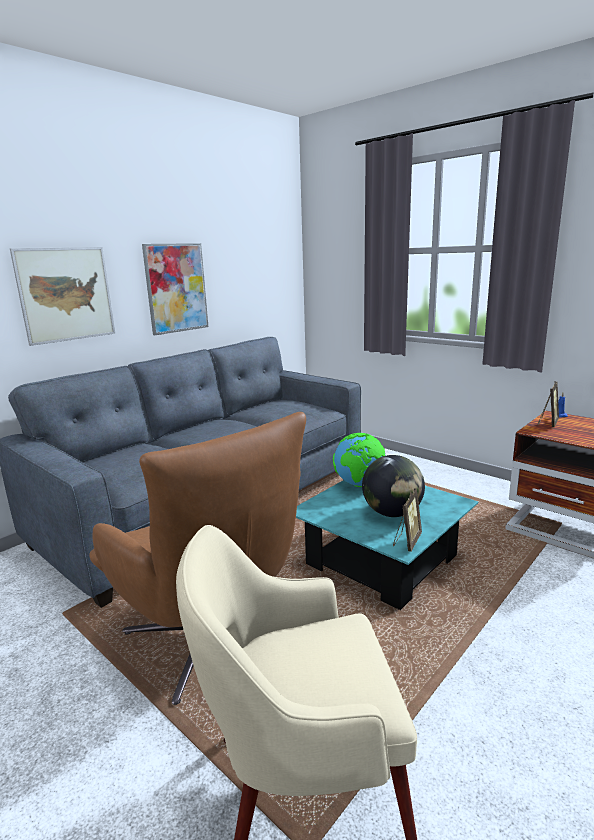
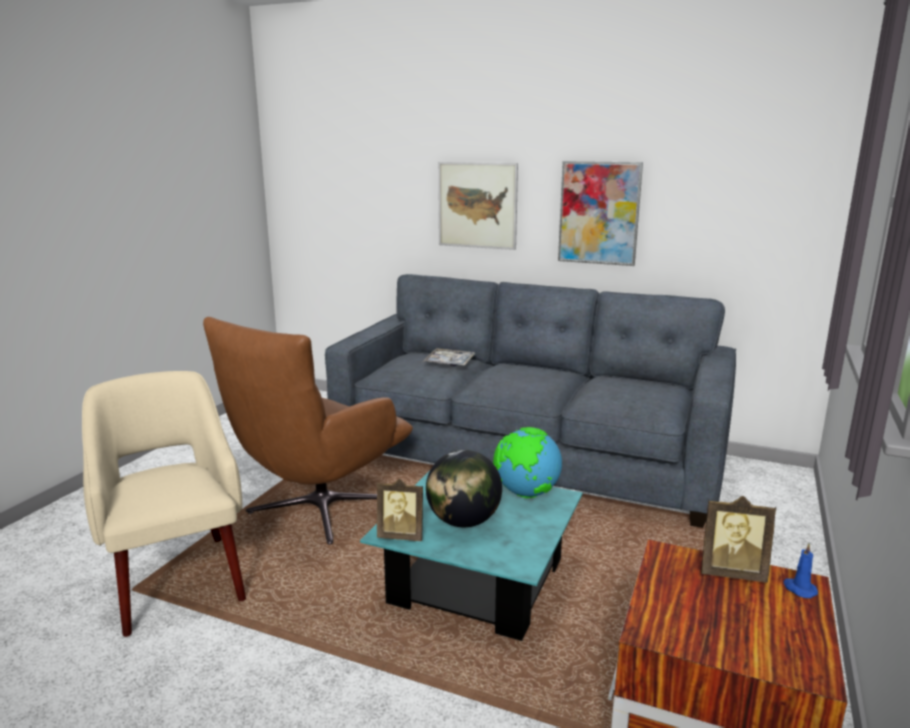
camera: 70 degrees right, 0 degrees up
(147, 450) = (449, 363): none -> tray

